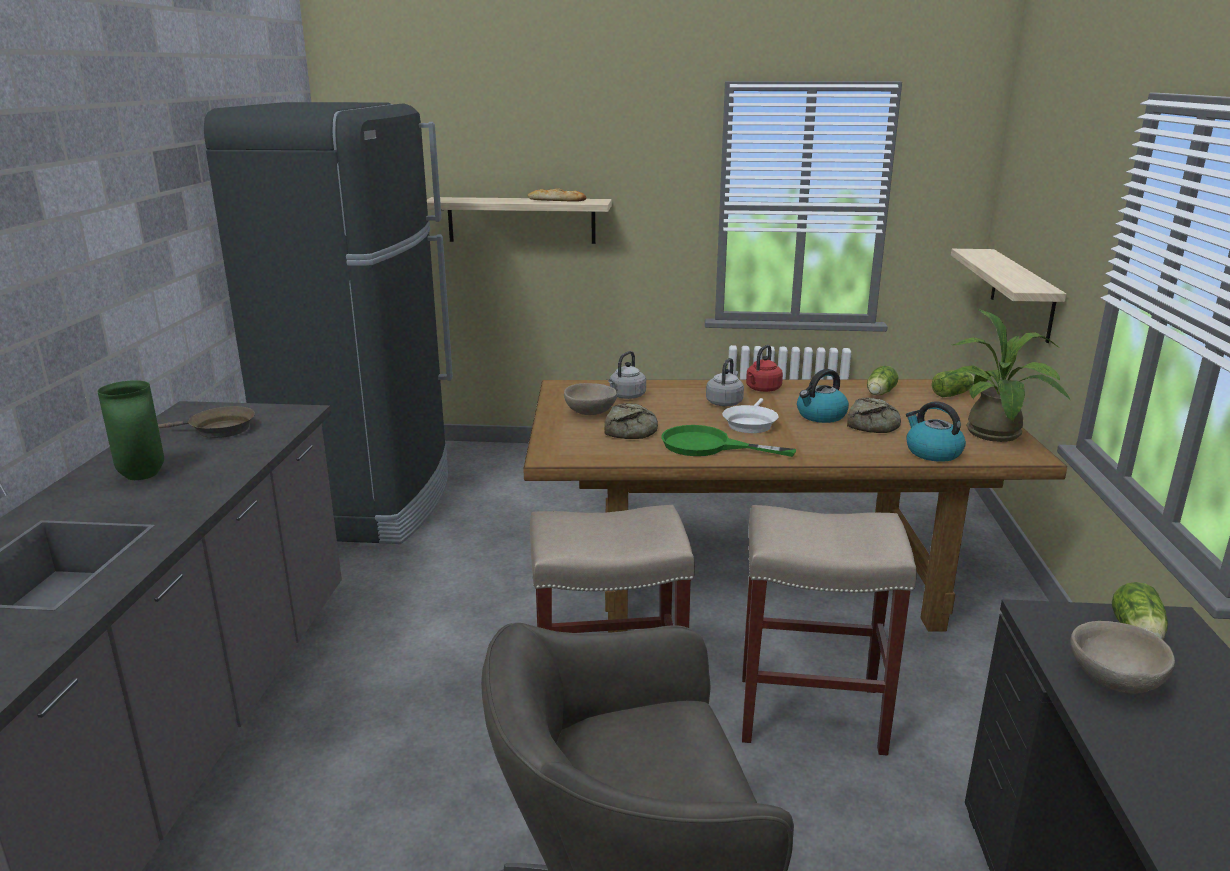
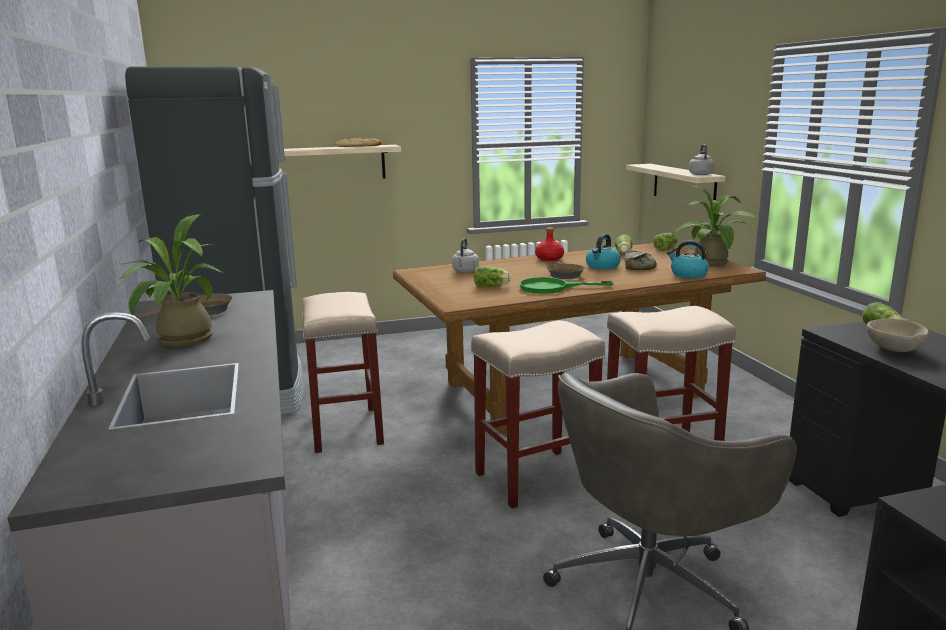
camera: 20 degrees left, 5 degrees down
(141, 476) = (179, 341): green vase -> potted plant
(438, 580) = (345, 429): none -> beige stool
(590, 413) = (451, 281): beige bowl -> none
(632, 429) = (492, 286): bread -> lettuce
(725, 402) = (534, 267): grey kettle -> grey kettle (700, 174)
(750, 423) = (564, 275): white frying pan -> brown frying pan
(762, 389) = (549, 258): red kettle -> red bottle

